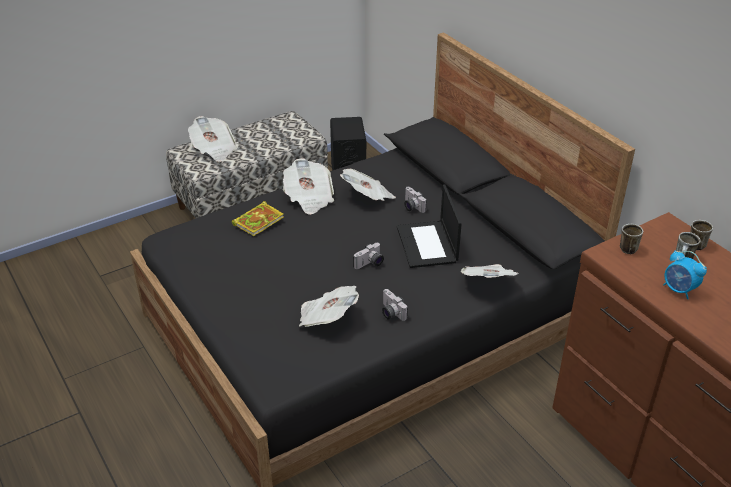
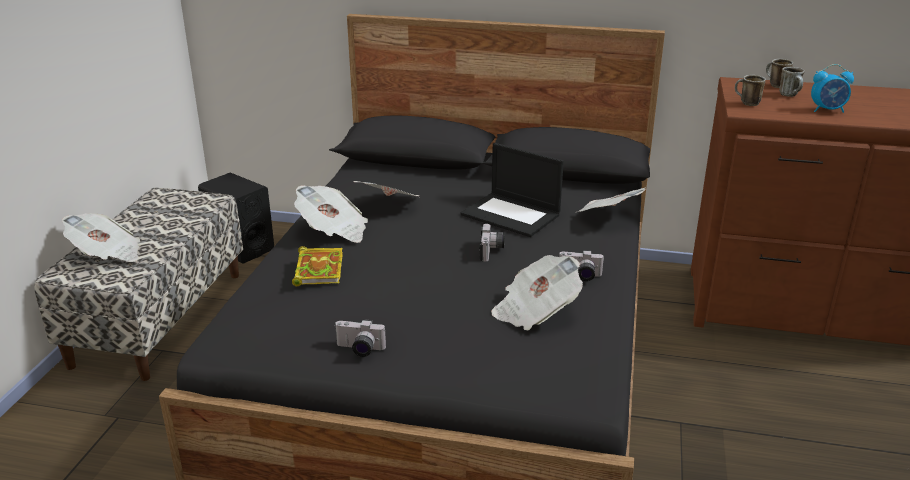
camera: 45 degrees left, 10 degrees down
(411, 207) = (444, 196): camera -> camera (359, 350)

